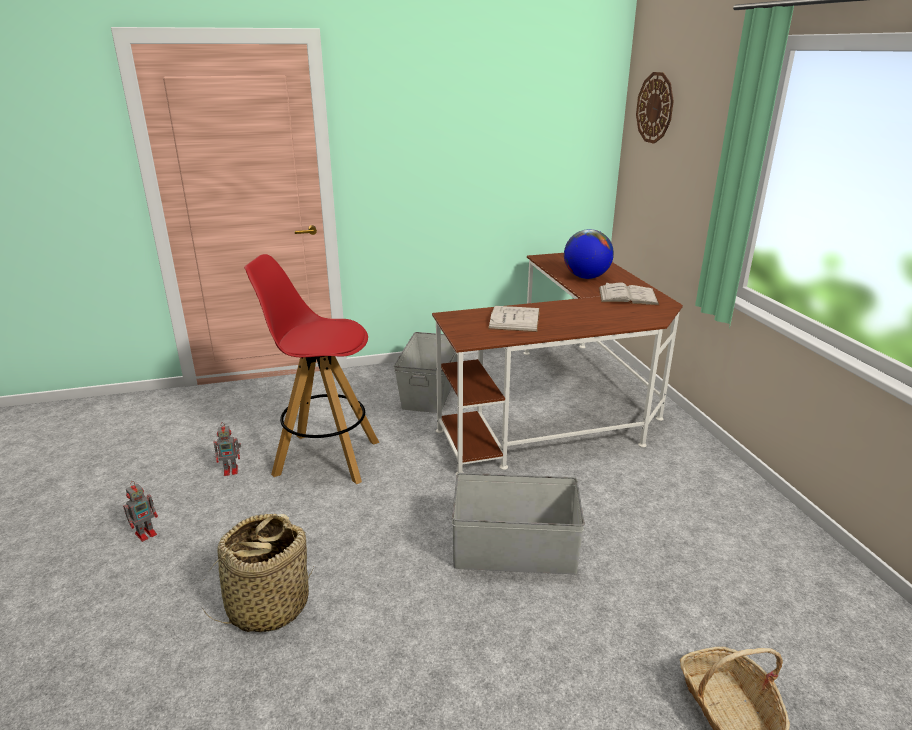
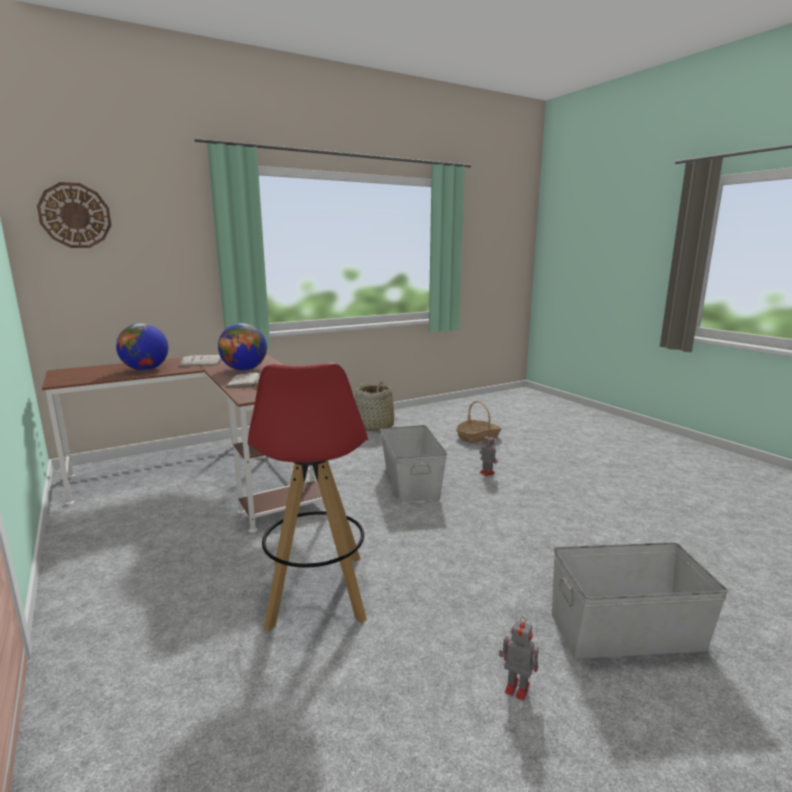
camera: 105 degrees left, 10 degrees down
(232, 470) = (363, 665): toy robot -> toy robot (486, 472)
(268, 605) = (531, 561): basket -> basket (375, 427)
(431, 391) = (153, 550): grey storage box -> grey storage box (624, 631)
(576, 314) = (244, 369): none -> globe

